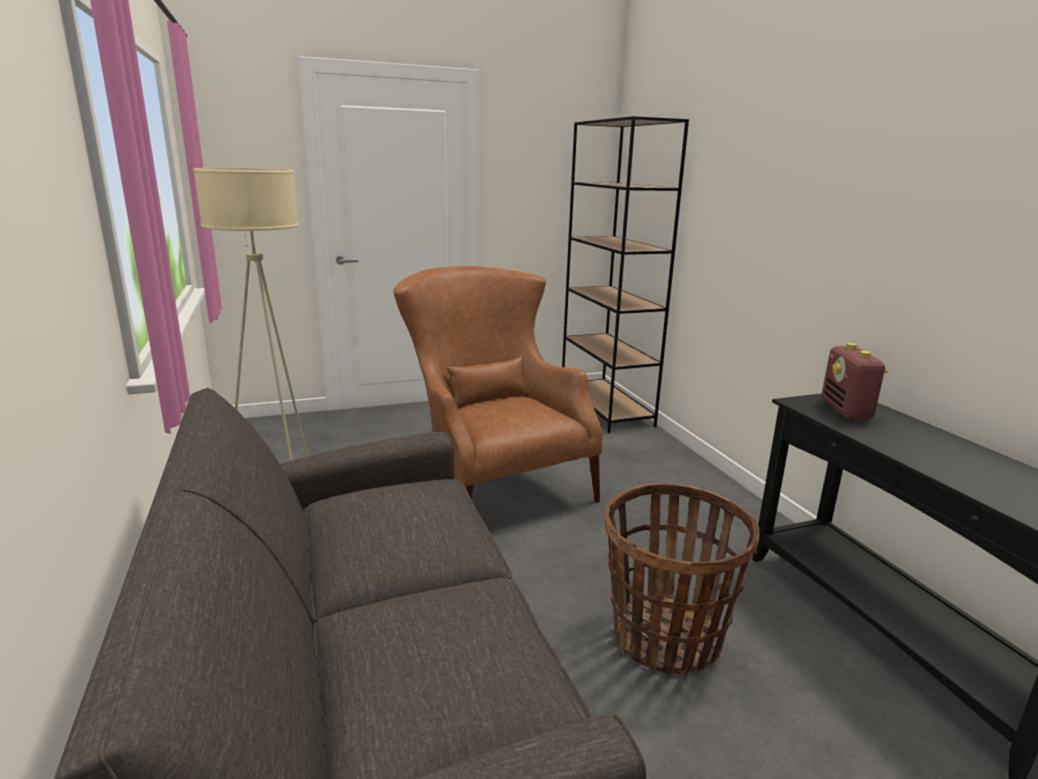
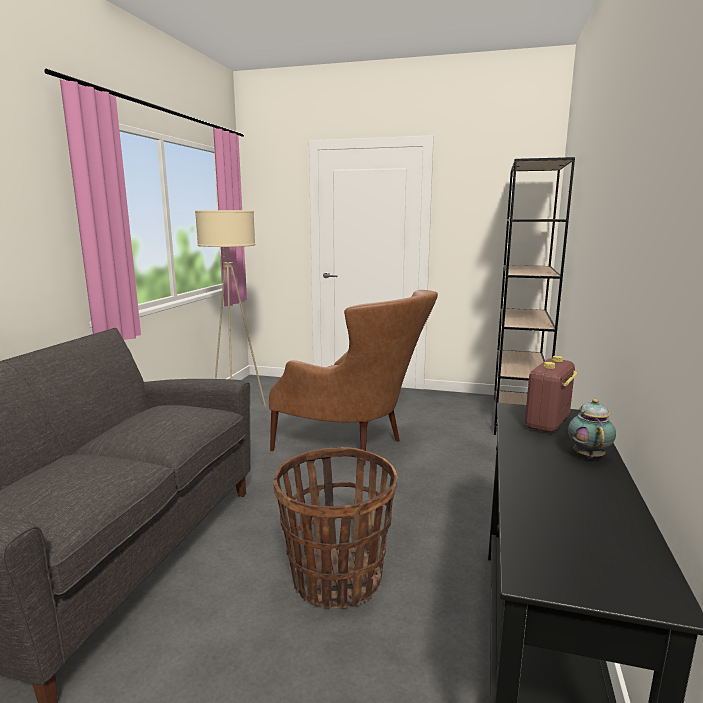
camera: 35 degrees right, 5 degrees down
(491, 482) = (356, 445): brown armchair -> brown armchair turned 120 degrees clockwise
(925, 433) = (588, 455): none -> teapot

